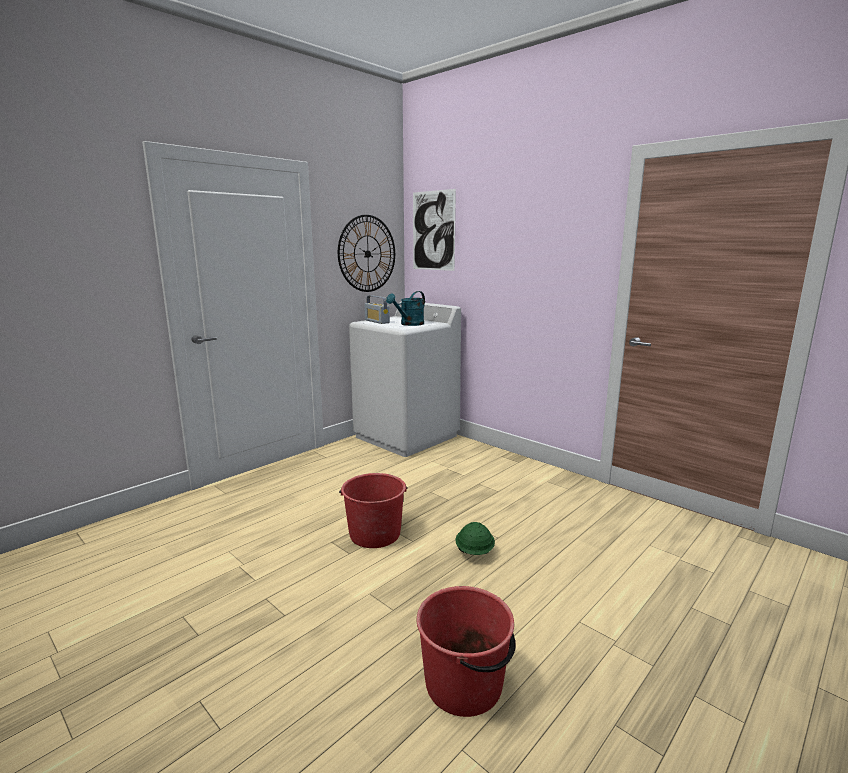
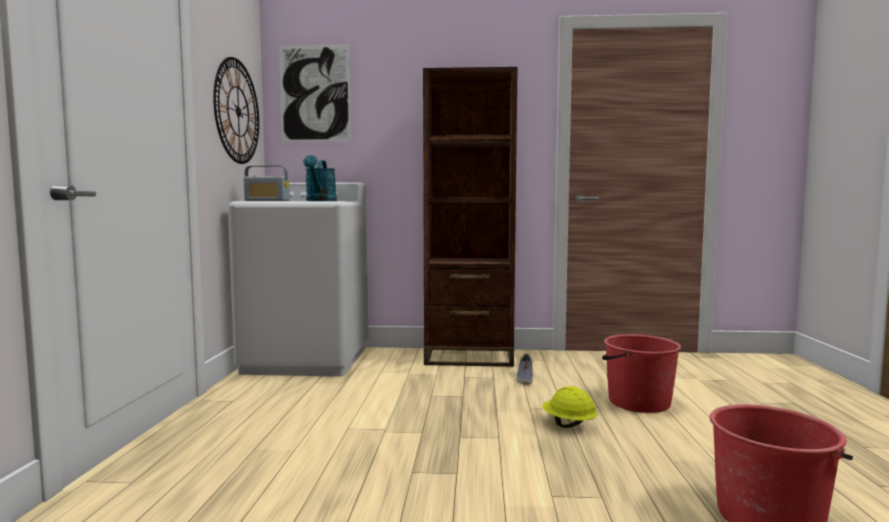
camera: 40 degrees left, 10 degrees down
(374, 534) = (447, 446): red bucket -> red bucket (638, 402)
(474, 551) = (568, 424): green hard hat -> yellow hard hat
(514, 466) = (469, 357): none -> brown bookcase
(520, 500) = (524, 378): none -> shoe

